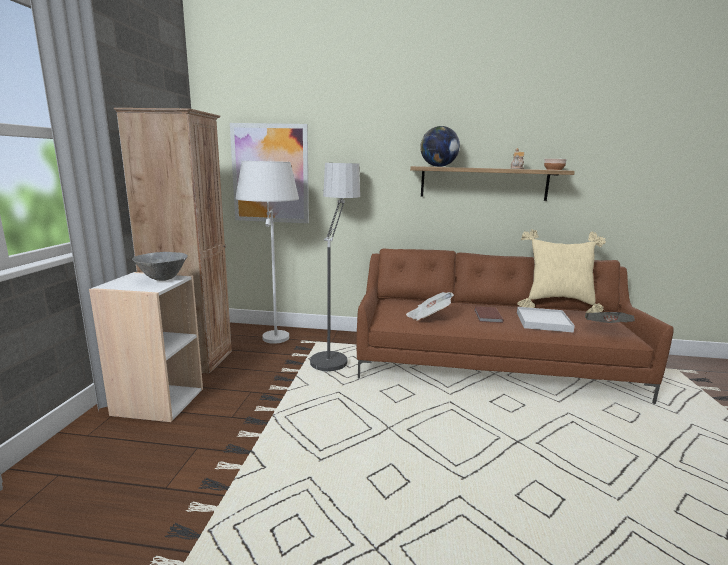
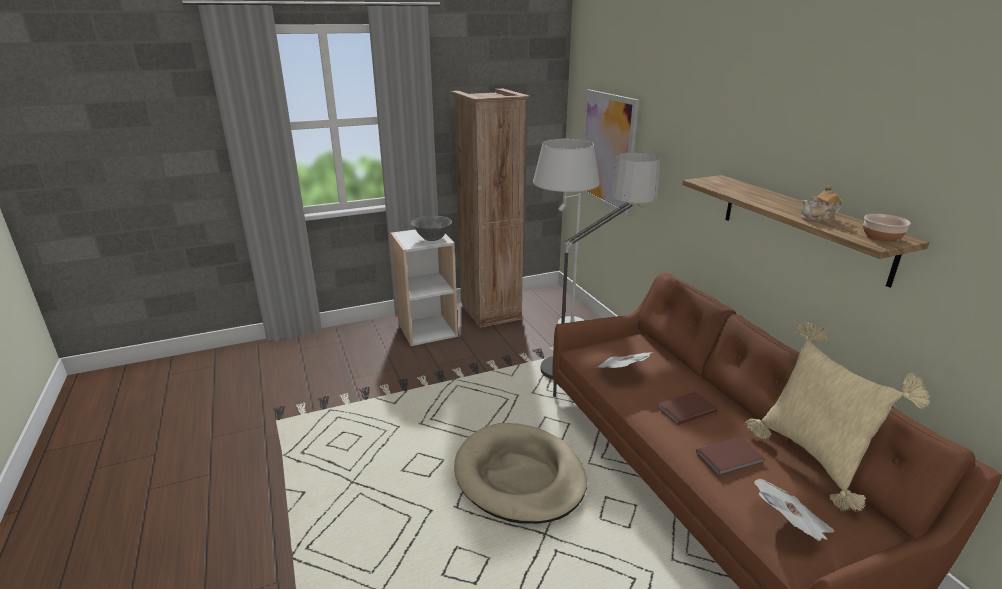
camera: 60 degrees right, 10 degrees up
(438, 166) = (731, 186): globe -> none
(444, 429) = (519, 476): none -> beige dog bed
(543, 322) = (730, 458): white tray -> brown book

